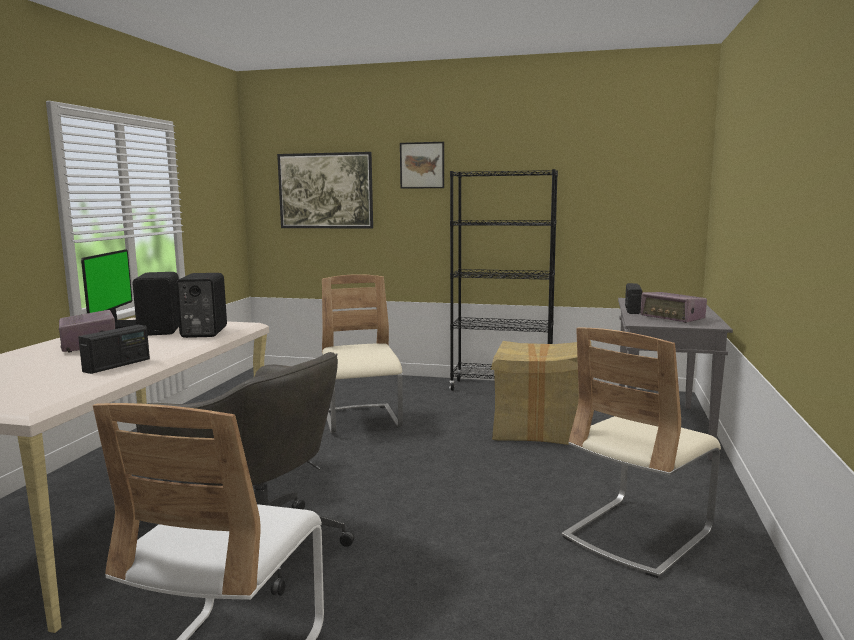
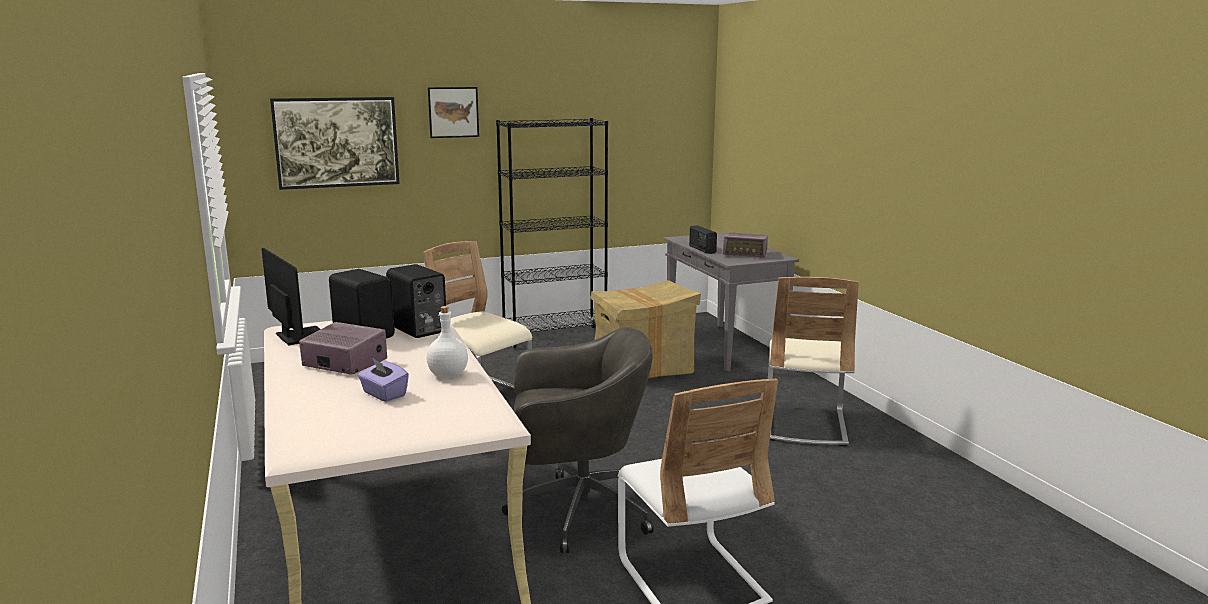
camera: 35 degrees left, 5 degrees up
(39, 369) = (384, 394): none -> purple tissue box
(117, 365) = (447, 375): radio -> white bottle

